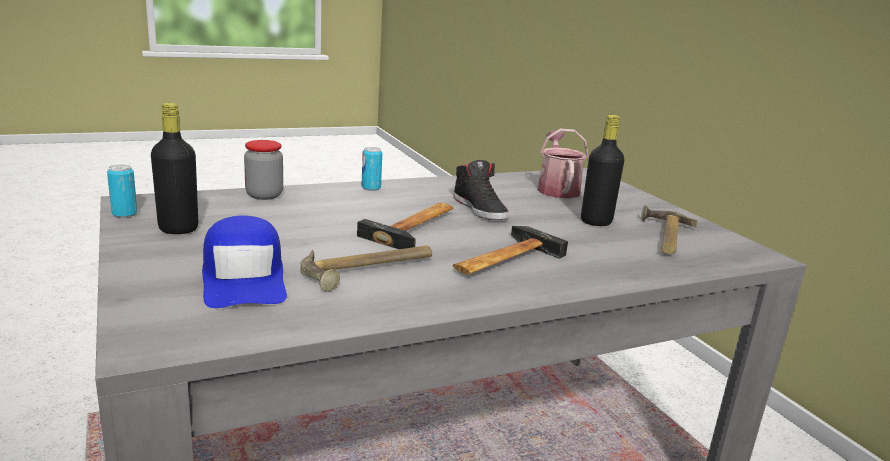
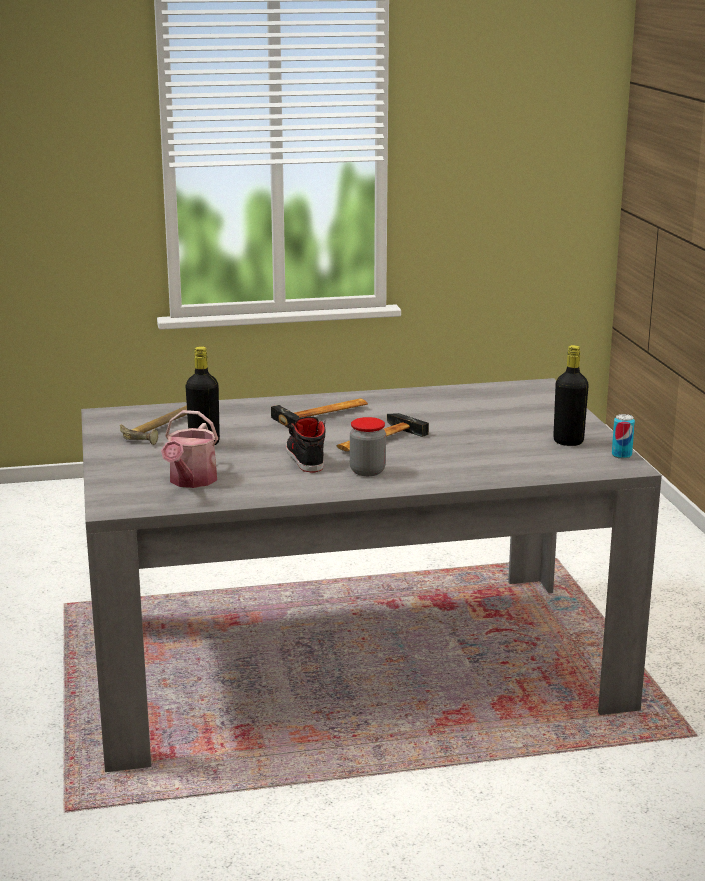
camera: 165 degrees left, 0 degrees up
(244, 278) = (504, 410): blue cap -> none
(264, 195) = (513, 474): jar -> jar (367, 471)
(370, 270) = (423, 412): hammer -> none
(371, 188) = (405, 483): can -> none

